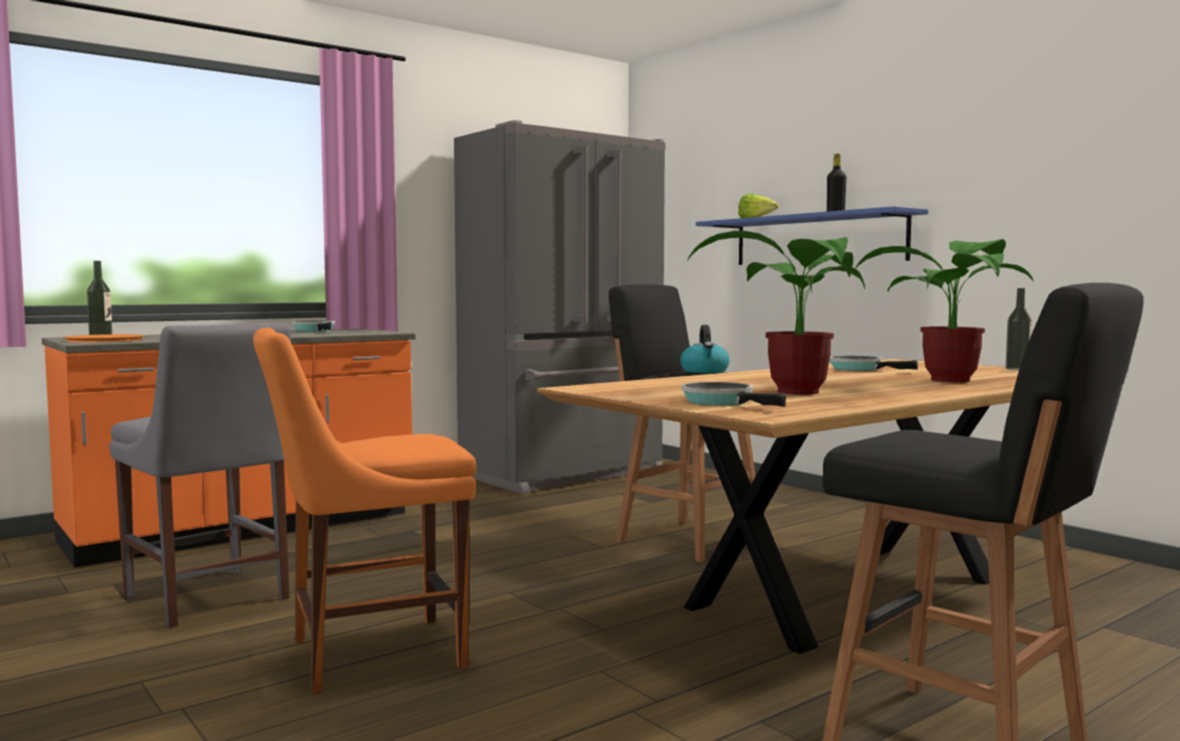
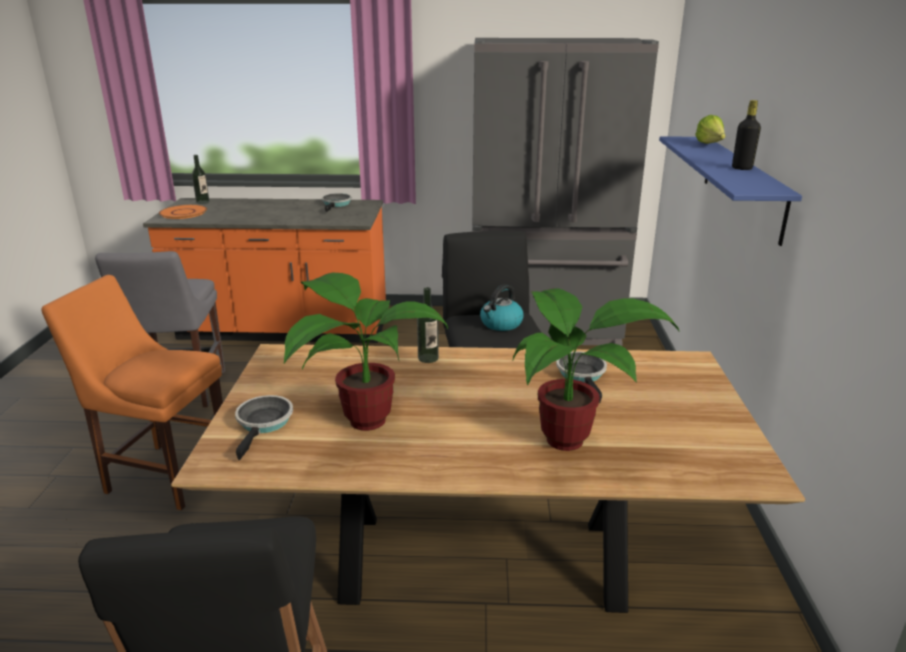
camera: 40 degrees right, 20 degrees up
(1017, 369) = (734, 432): bottle -> bottle (428, 358)

